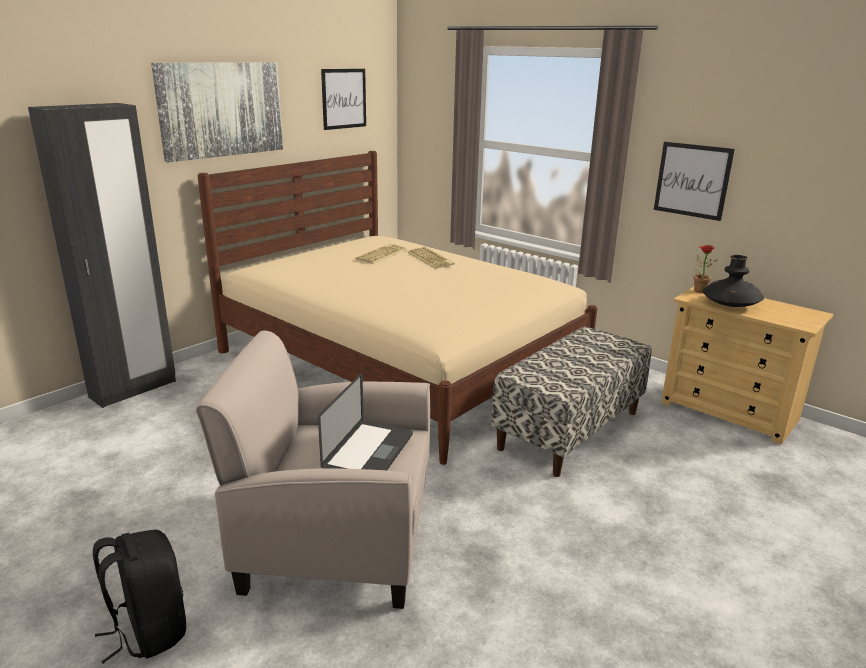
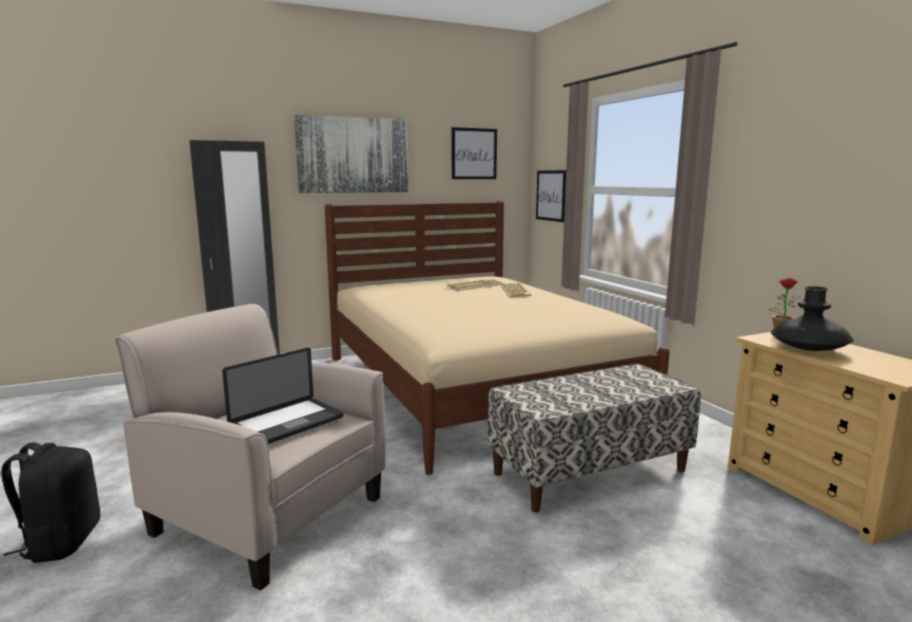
camera: 25 degrees right, 10 degrees down
(692, 180) = (782, 208): picture -> picture (551, 195)

